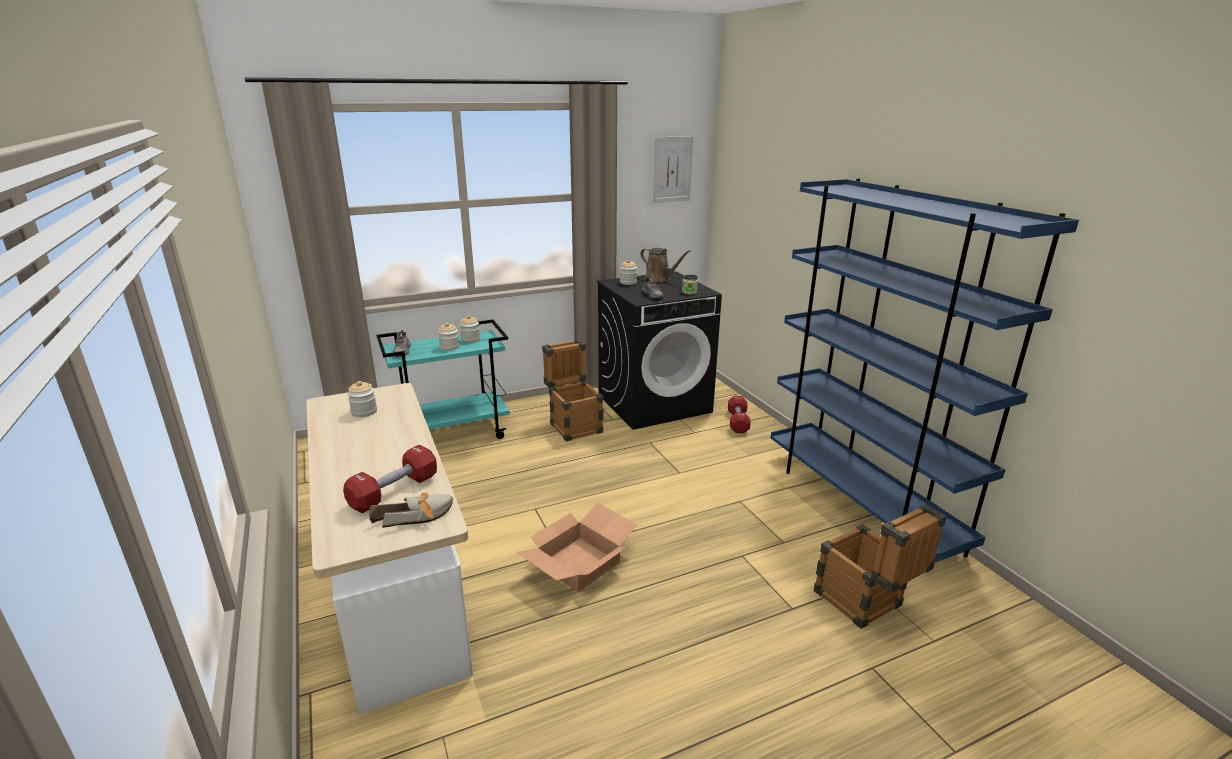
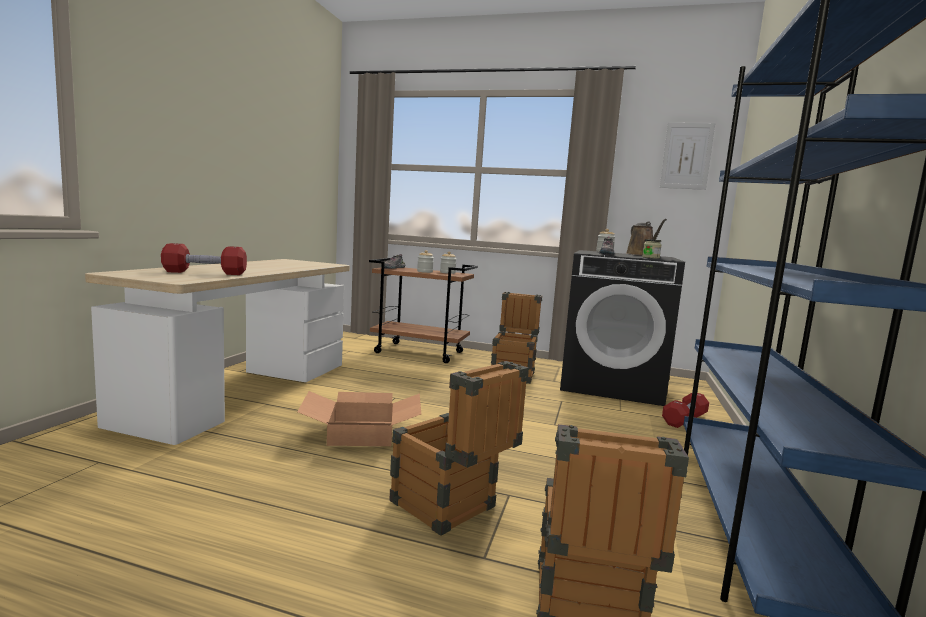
camera: 40 degrees right, 15 degrees down
(364, 412) = (292, 263): jar -> none
(419, 516) = (181, 277): shoe -> none
(454, 434) = (420, 352): turquoise cart -> brown cart
(733, 589) = (451, 510): none -> crate

